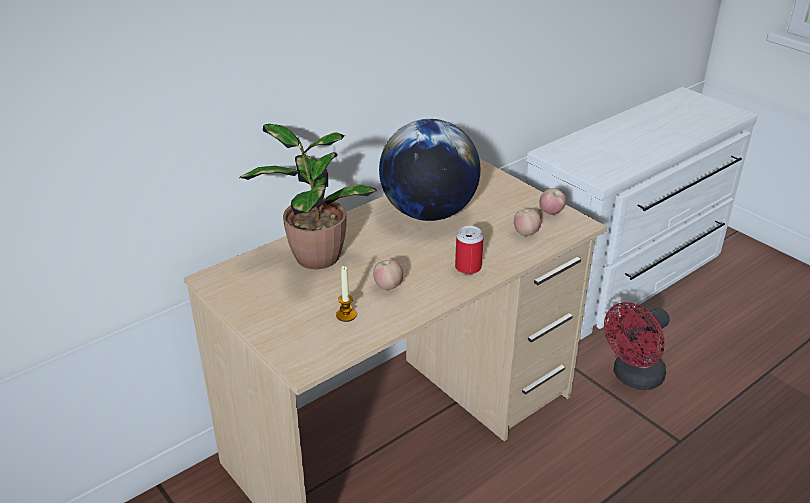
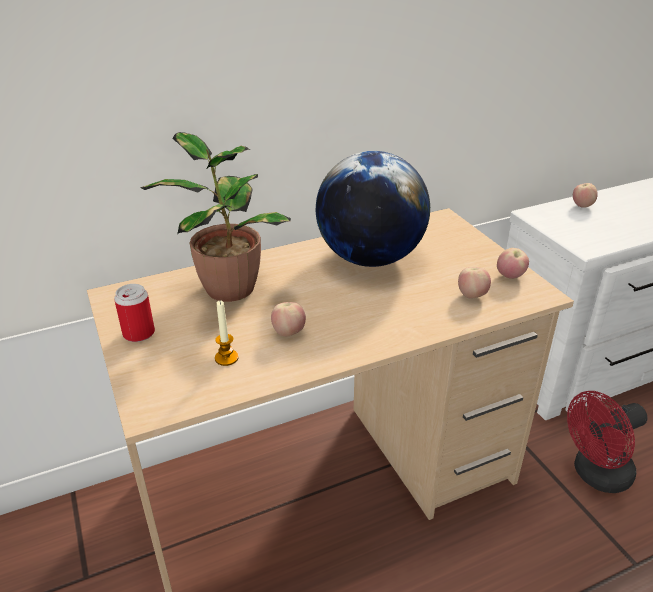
camera: 15 degrees right, 0 degrees up
(468, 267) = (388, 325): can -> can (139, 333)
(586, 140) = (582, 206): none -> apple

